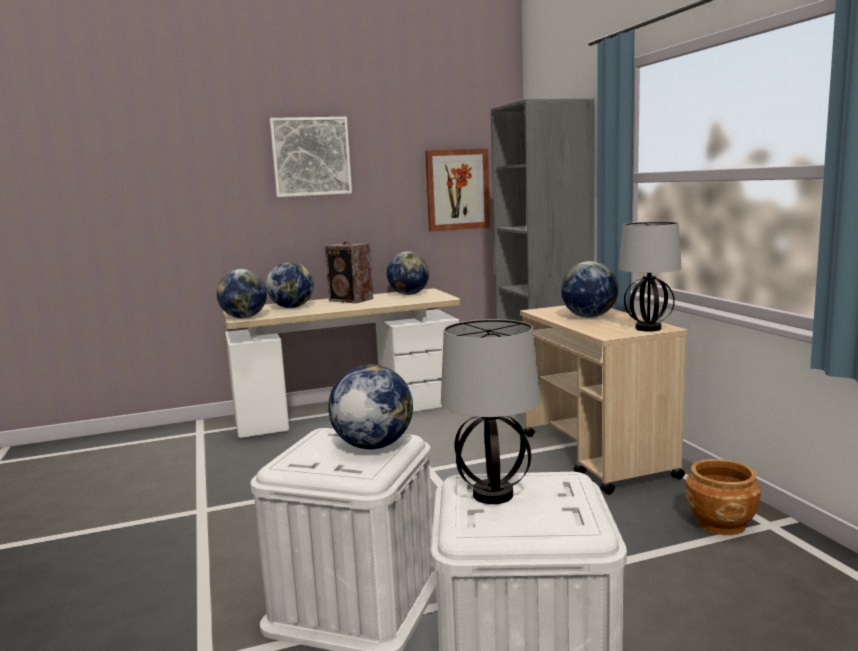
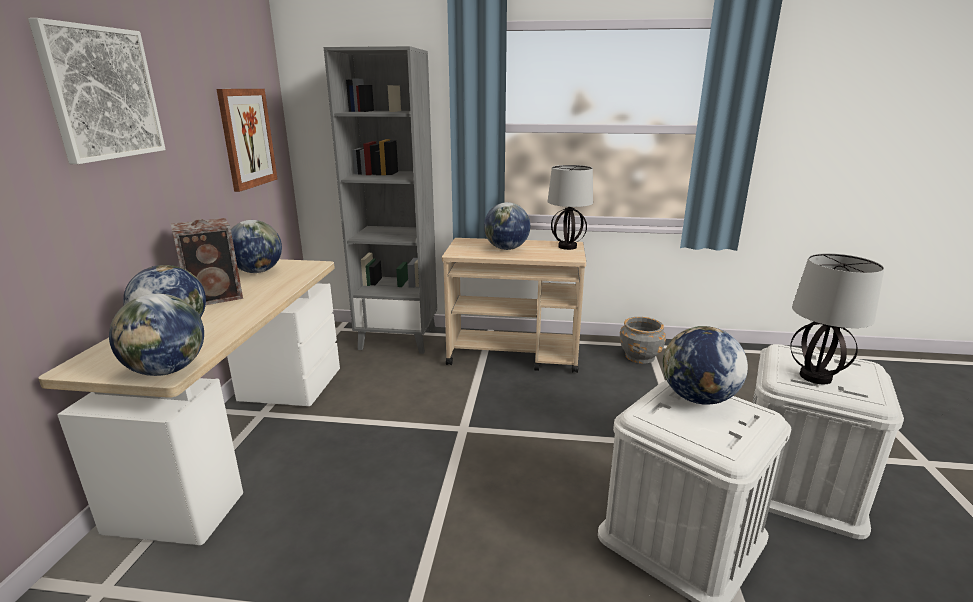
camera: 65 degrees left, 10 degrees up
(721, 524) = (640, 356): brown planter -> grey planter

